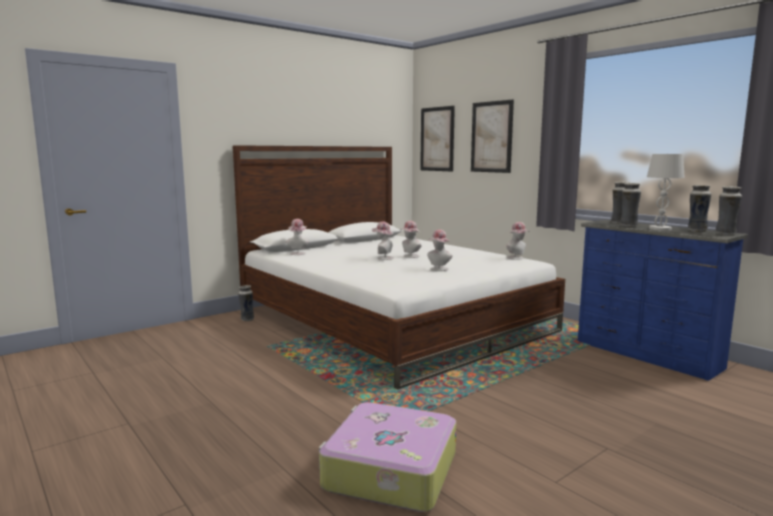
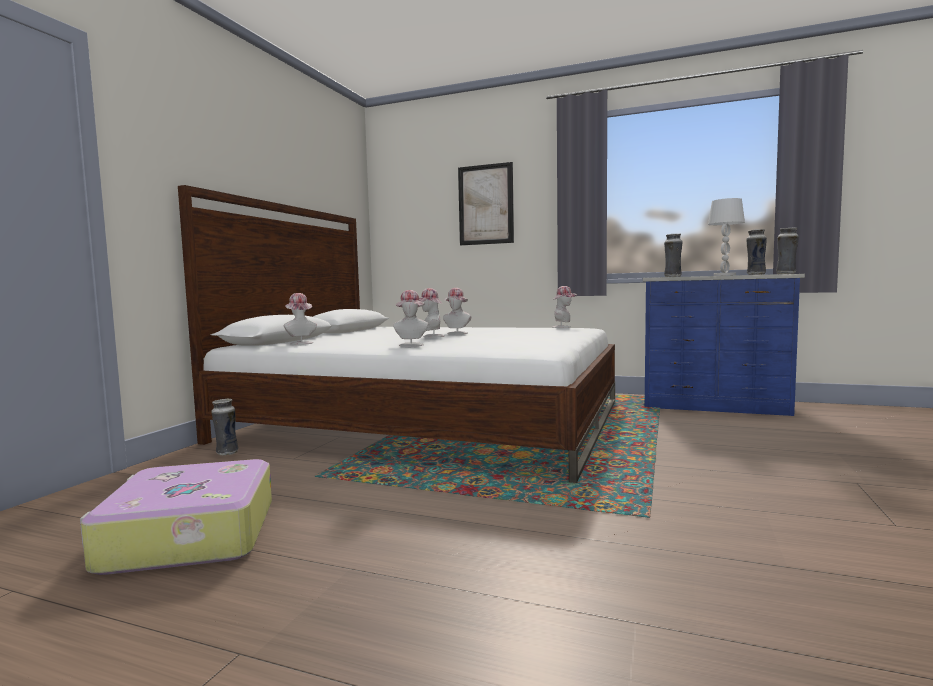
camera: 30 degrees left, 5 degrees down
(389, 471) = (751, 573): suitcase -> suitcase (188, 536)
(437, 139) = (408, 211): picture -> none
(438, 269) = (524, 337): hat -> hat (411, 345)
(628, 226) = (691, 276): vase -> none

